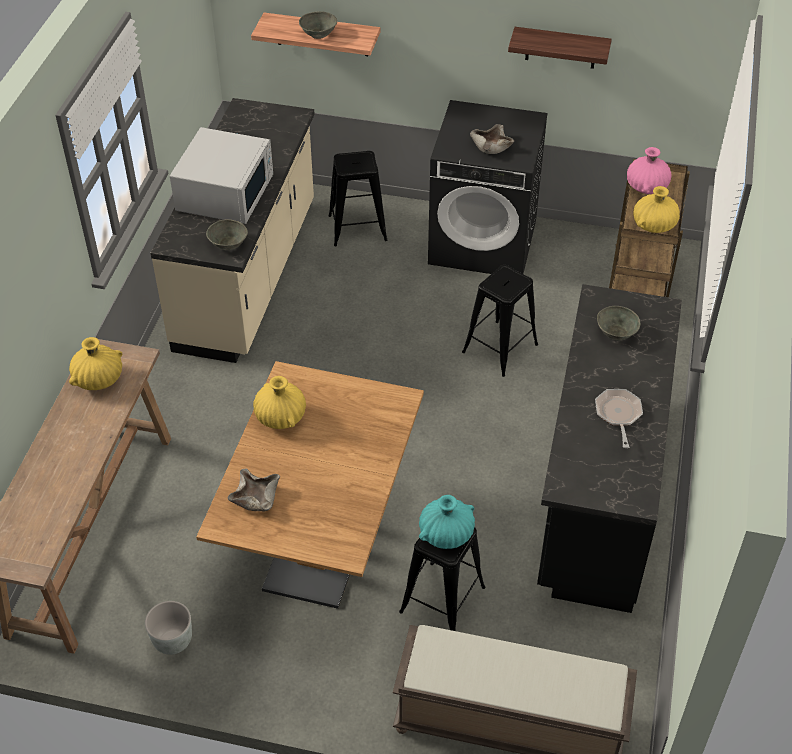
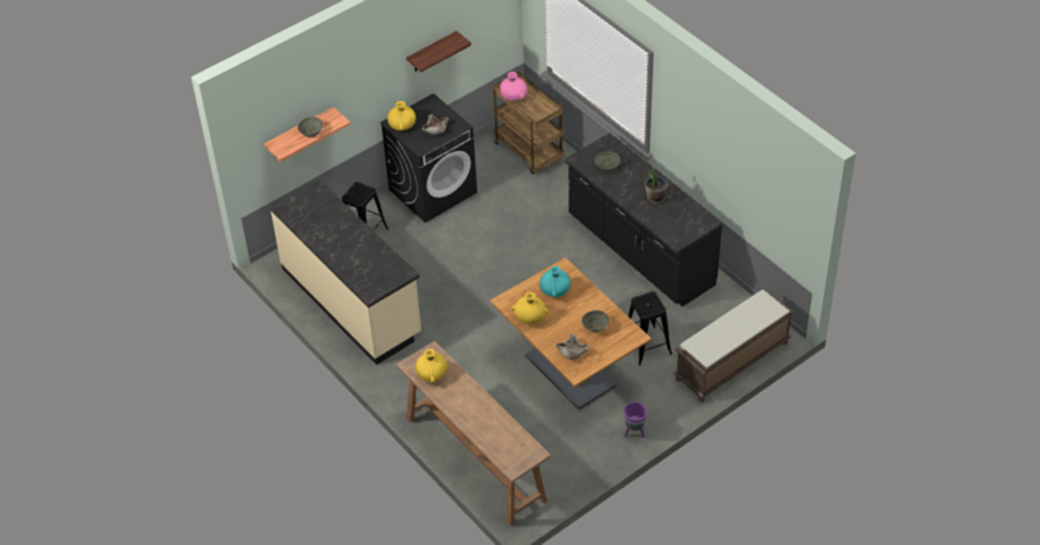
camera: 50 degrees left, 0 degrees up
(173, 641) = (576, 458): grey planter -> none
(225, 193) = (352, 251): white microwave -> none
(228, 243) = (395, 270): grey bowl -> grey bowl (595, 326)
(272, 682) = (634, 432): none -> purple planter
(446, 534) = (647, 303): turquoise vase -> turquoise vase (555, 290)
(500, 348) = (516, 231): black stool -> none
(618, 415) = (655, 197): frying pan -> potted plant
(654, 225) = (542, 111): yellow vase -> yellow vase (402, 125)

